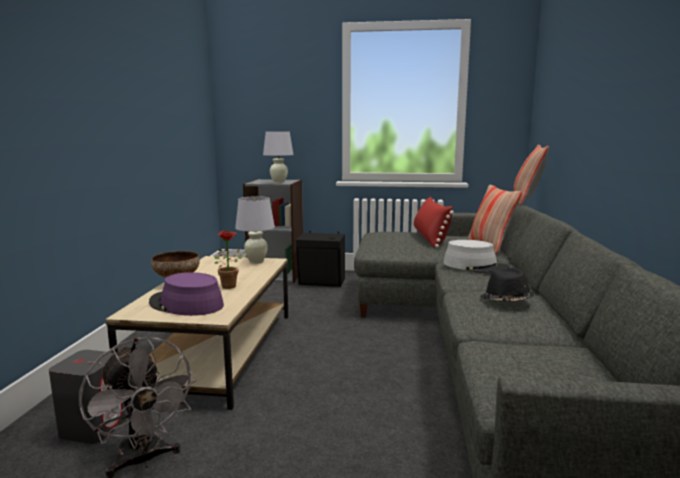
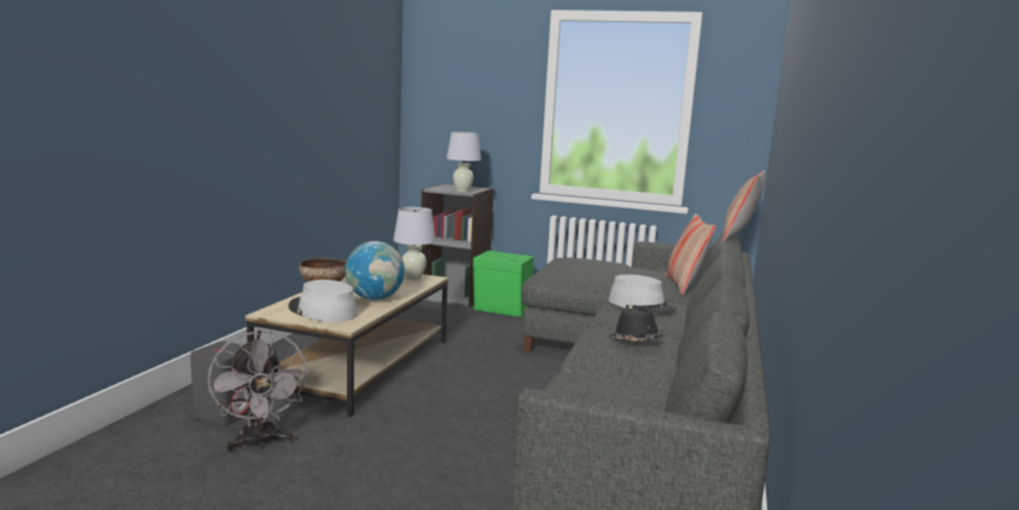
camera: 10 degrees right, 0 degrees up
(186, 304) = (322, 311): purple hat -> grey hat
(232, 286) = (375, 299): potted plant -> globe
(322, 282) = (502, 310): black speaker -> green speaker
(430, 238) = (621, 270): red pillow -> none

